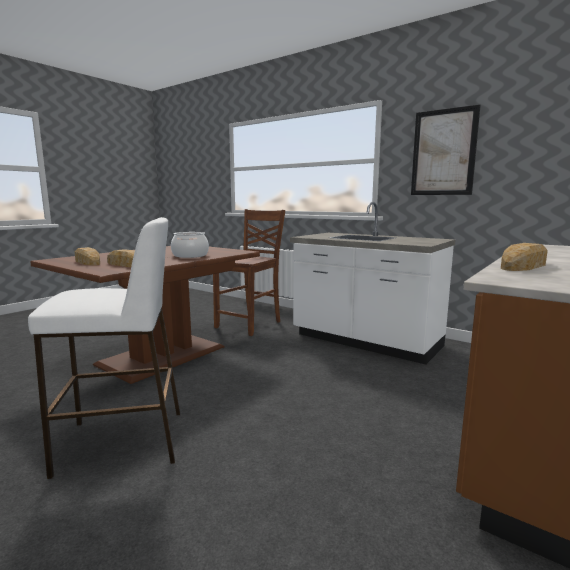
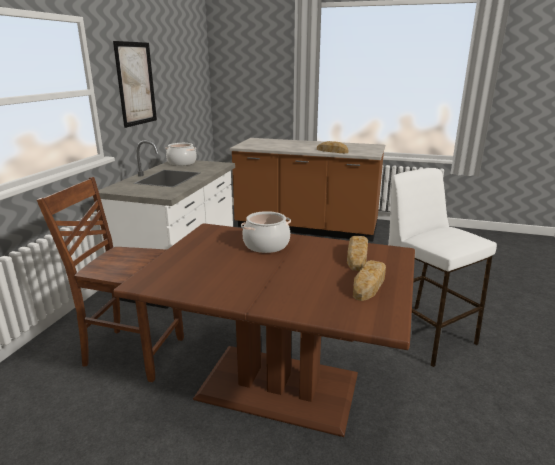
camera: 110 degrees left, 10 degrees up
(429, 239) = (181, 163): none -> cooking pot

